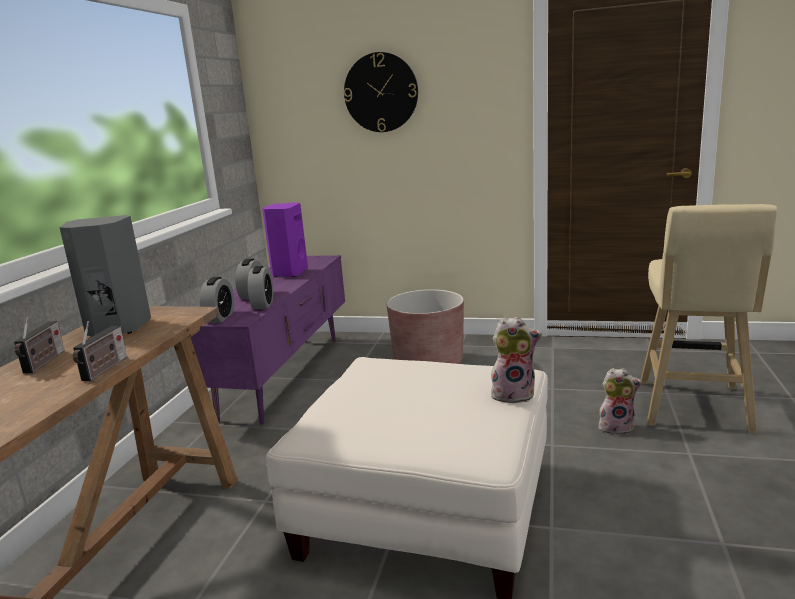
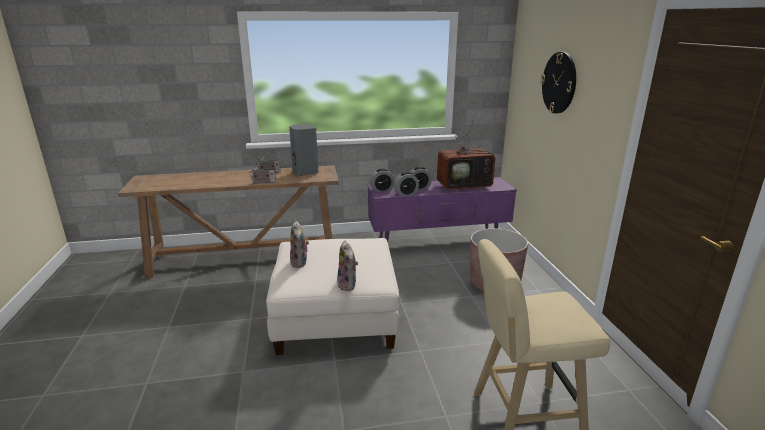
camera: 65 degrees right, 5 degrees up
(289, 273) = (465, 185): purple speaker -> television
(616, 427) = (461, 377): plush toy -> plush toy (300, 263)

